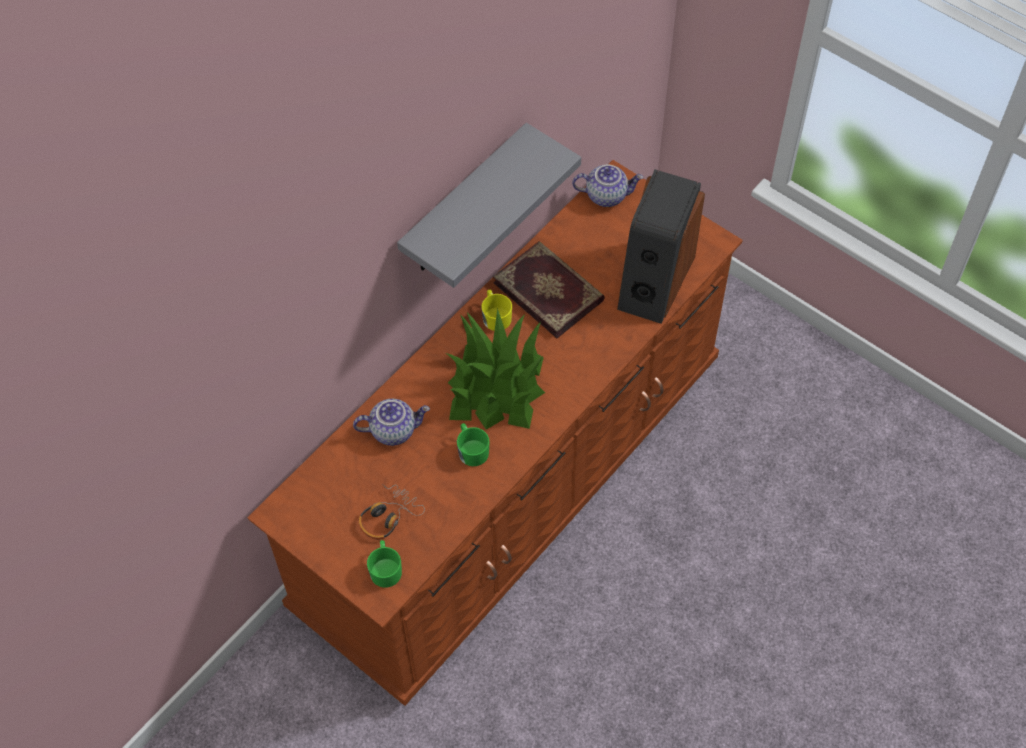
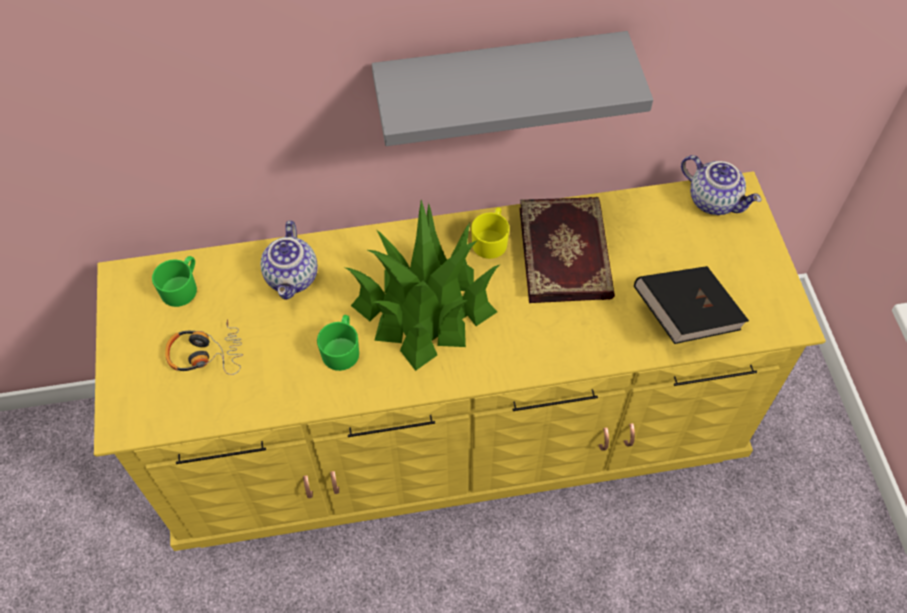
camera: 40 degrees right, 0 degrees up
(385, 569) = (153, 401): green mug -> green mug (182, 288)
(393, 429) = (293, 278): teapot -> teapot turned 60 degrees clockwise
(512, 484) = (453, 430): brown dresser -> yellow dresser
(654, 281) = (685, 316): speaker -> black book

